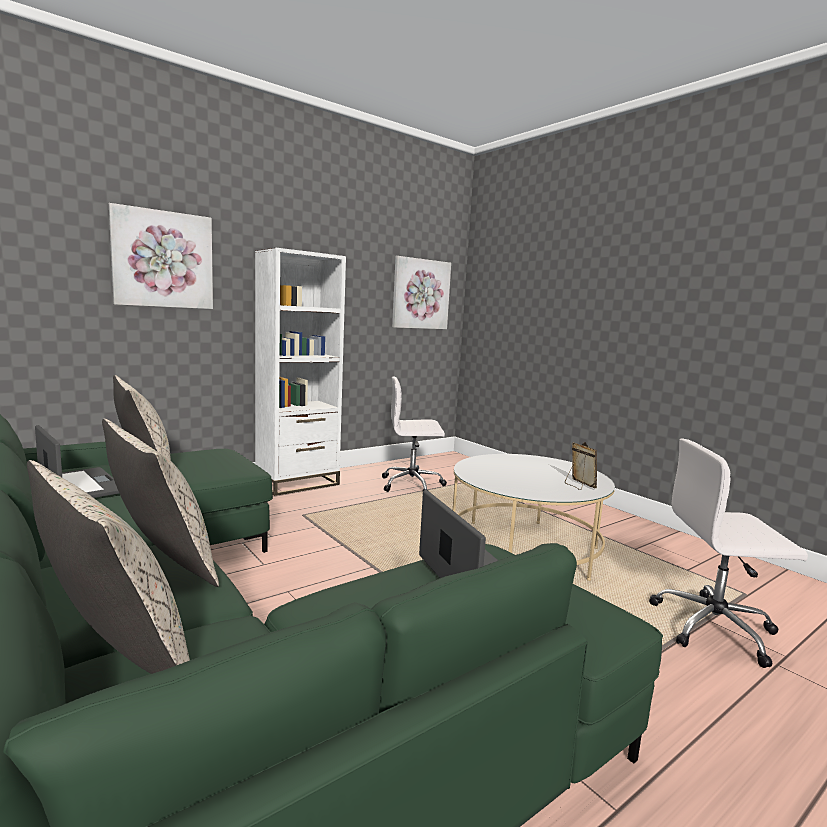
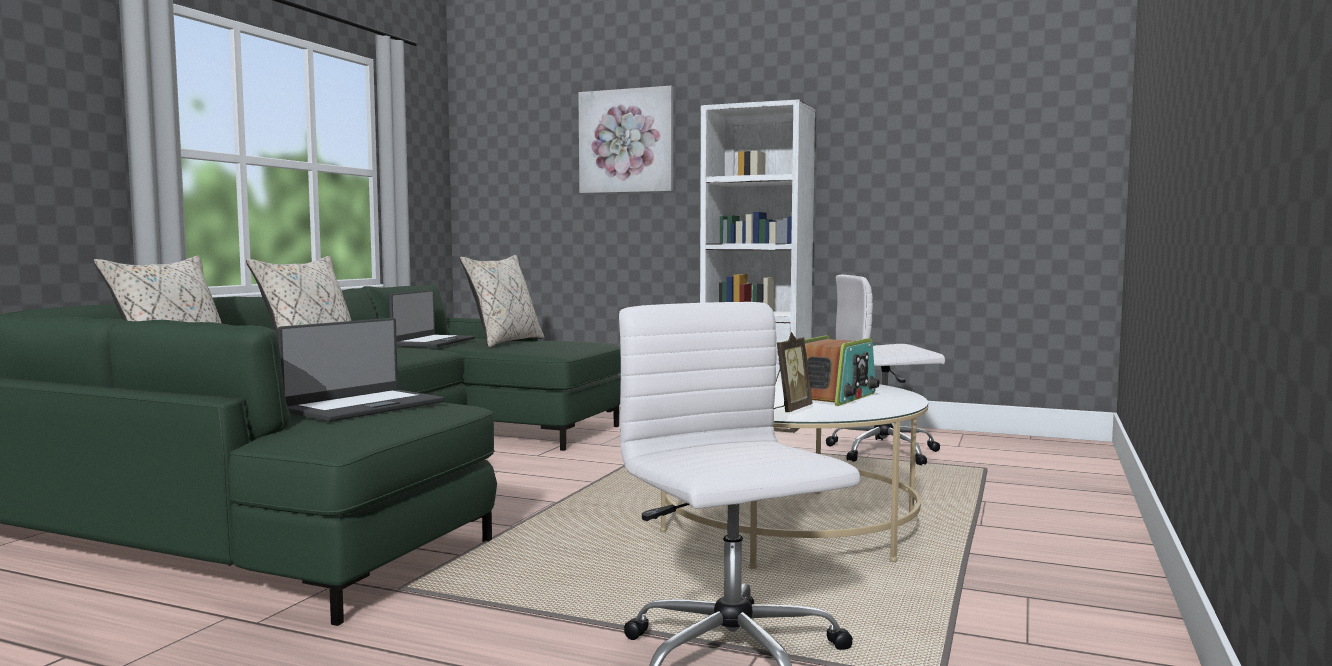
camera: 60 degrees right, 5 degrees down
(413, 485) = (885, 452): white office chair -> white office chair turned 60 degrees counterclockwise
(420, 294) = (1010, 140): picture -> none
(545, 469) = (835, 397): none -> radio

